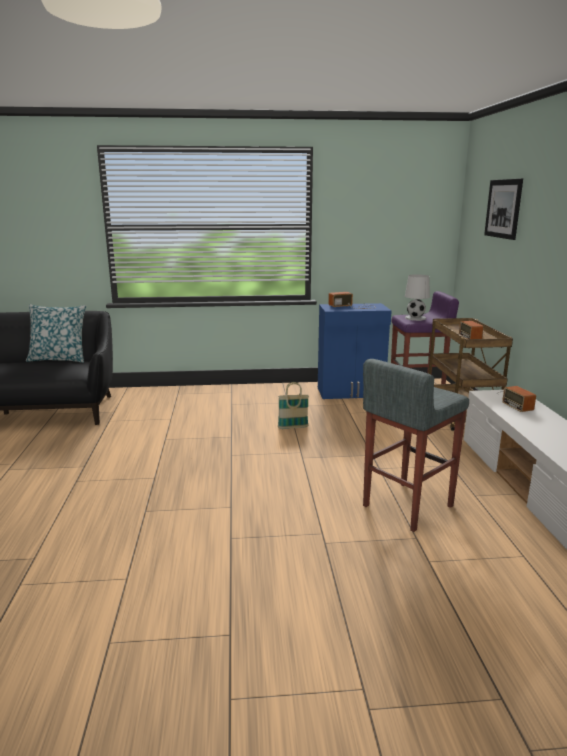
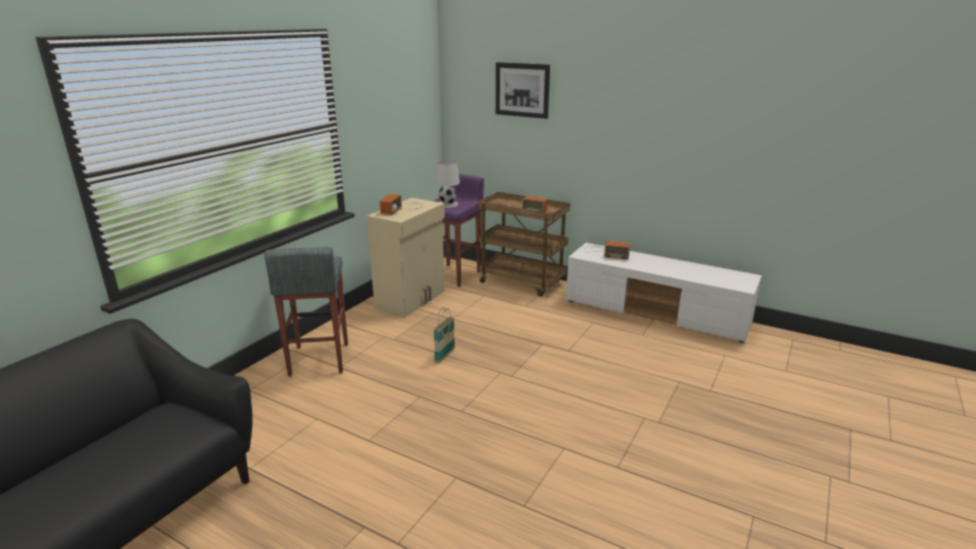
camera: 55 degrees left, 5 degrees up
(59, 359) = (111, 427): pillow -> none
(351, 392) = (412, 299): blue cabinet -> beige cabinet
(406, 506) = (634, 365): grey stool -> grey stool (318, 360)

